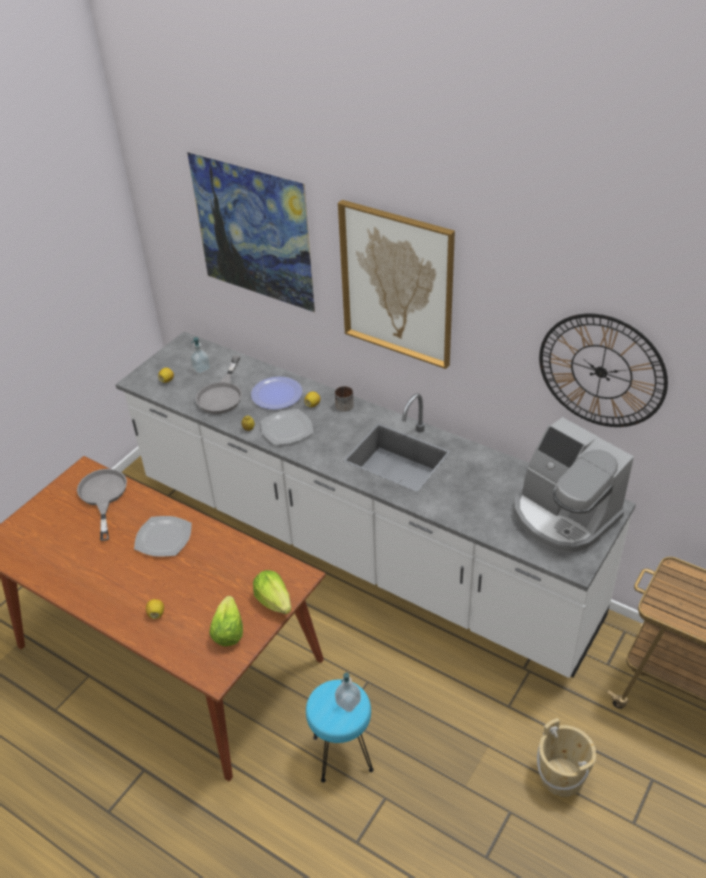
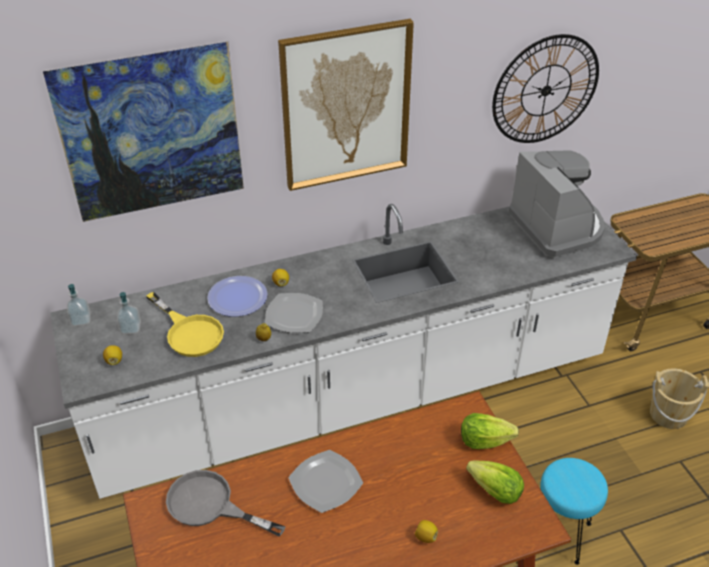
camera: 55 degrees left, 0 degrees up
(222, 394) = (189, 332): grey frying pan -> yellow frying pan
(343, 404) = (303, 266): mug -> none
(348, 702) = (578, 473): soap dispenser -> soap dispenser (81, 320)
(563, 515) = (557, 227): coffee machine -> coffee machine turned 105 degrees counterclockwise

